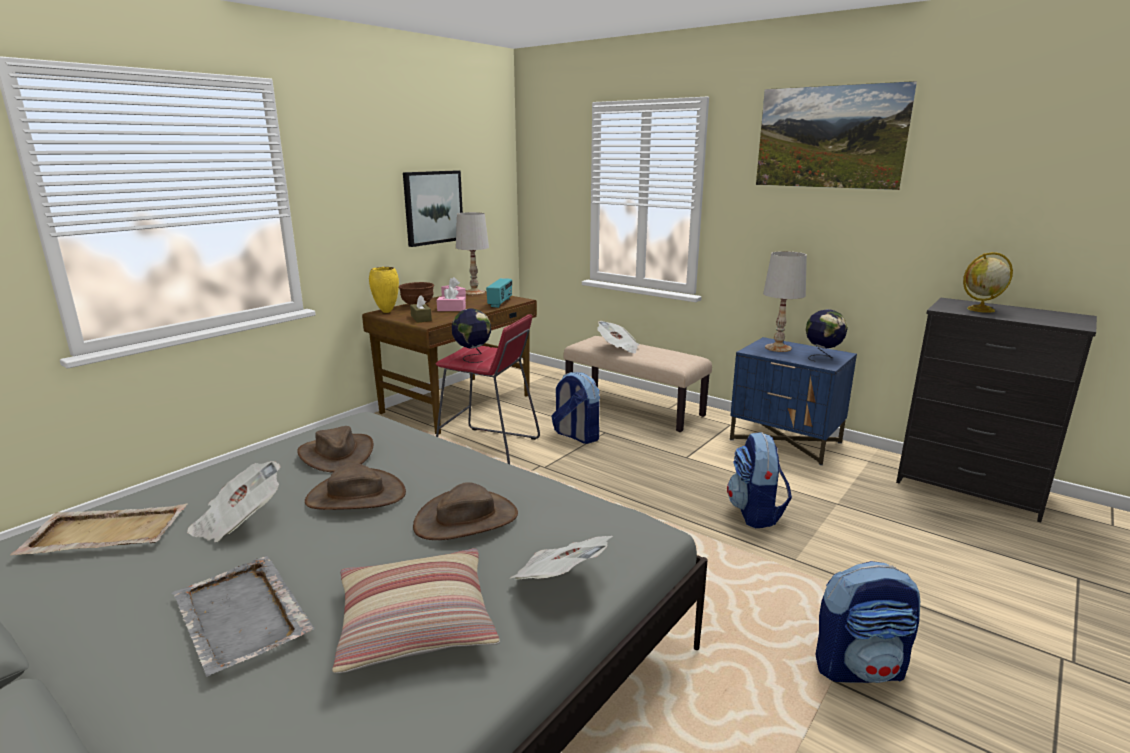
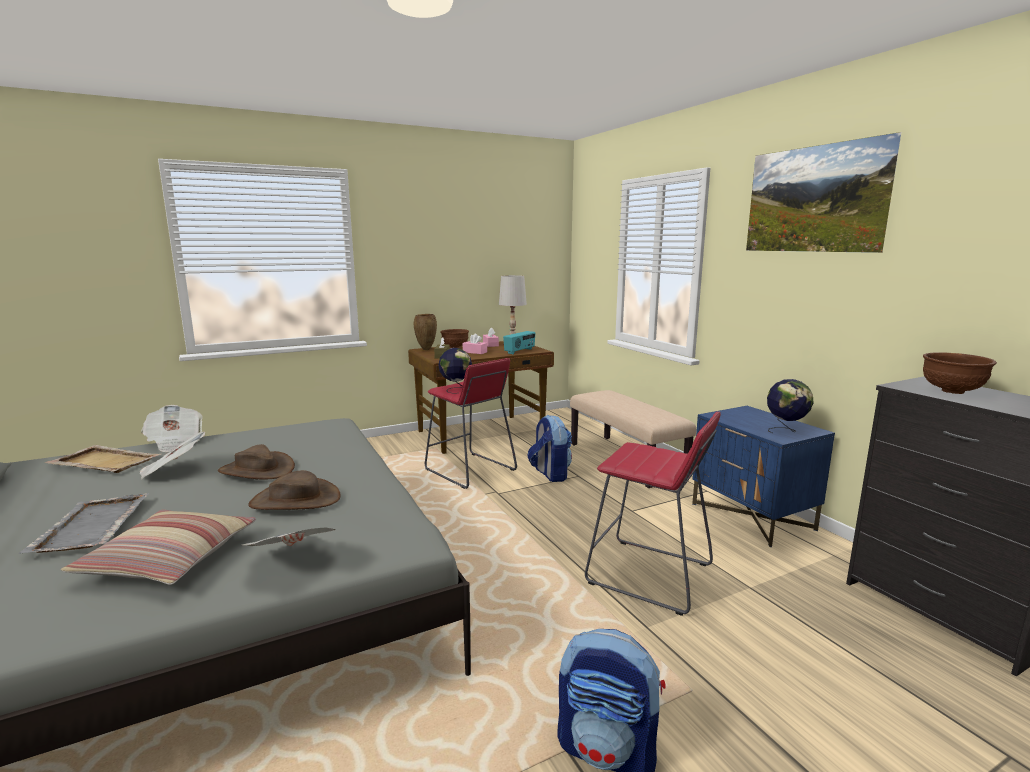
camera: 25 degrees right, 5 degrees down
(336, 454) = (285, 441): brown hat -> none
(386, 312) = (425, 349): yellow vase -> brown vase
(433, 207) = (482, 270): picture -> none
(618, 348) = (612, 402): newspaper -> newspaper (175, 442)
(755, 513) = (649, 575): backpack -> red stool
(778, 348) = (748, 416): white table lamp -> none
(980, 309) = (951, 391): globe -> brown bowl

